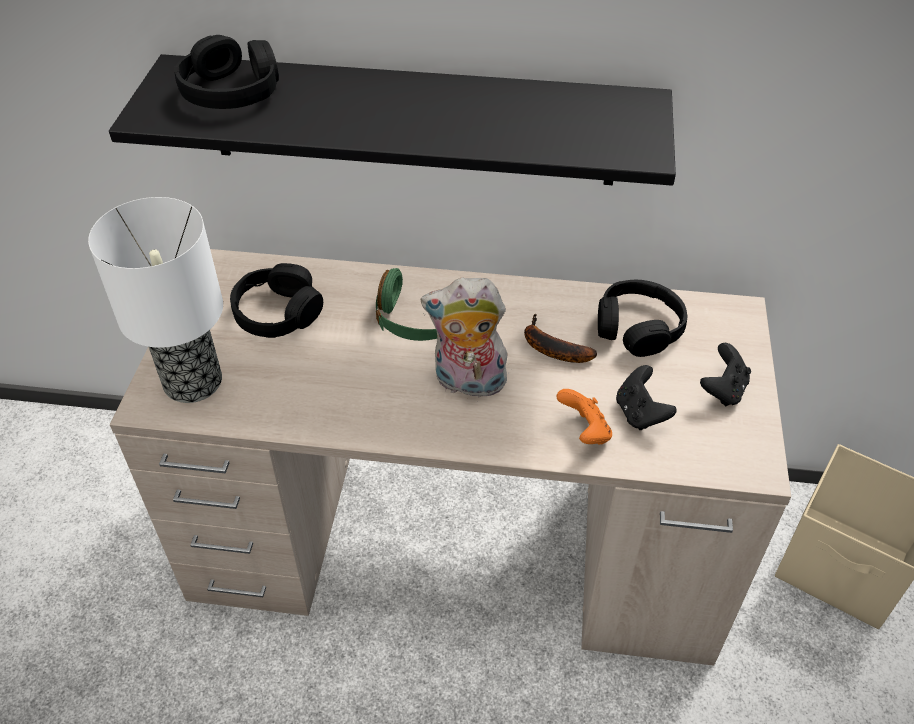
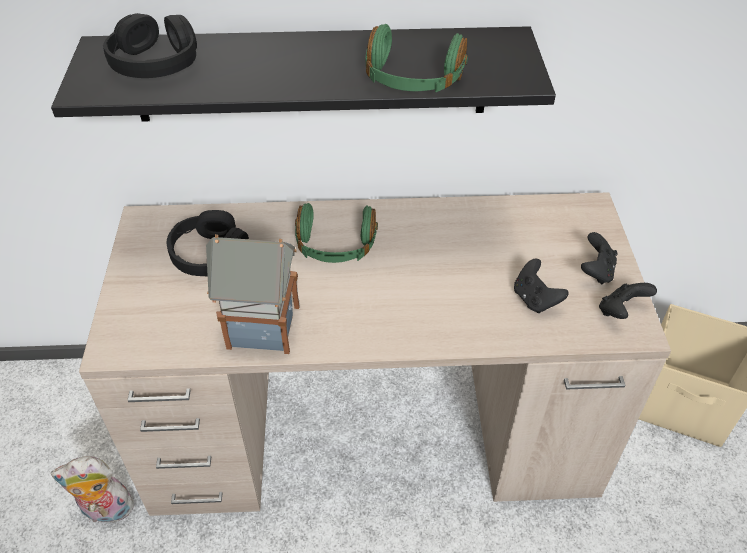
camera: 10 degrees left, 0 degrees up
(193, 380) = (147, 322): table lamp -> none
(316, 402) = (261, 327): none -> toy house
(467, 383) = (387, 293): plush toy -> plush toy (106, 511)
(511, 140) = (412, 80): none -> green headphones
(550, 348) = (449, 254): banana -> none
(584, 432) = (493, 321): orange game controller -> none
(638, 328) = (515, 229): black headphones -> none
(740, 441) = (620, 311): none -> black game controller

